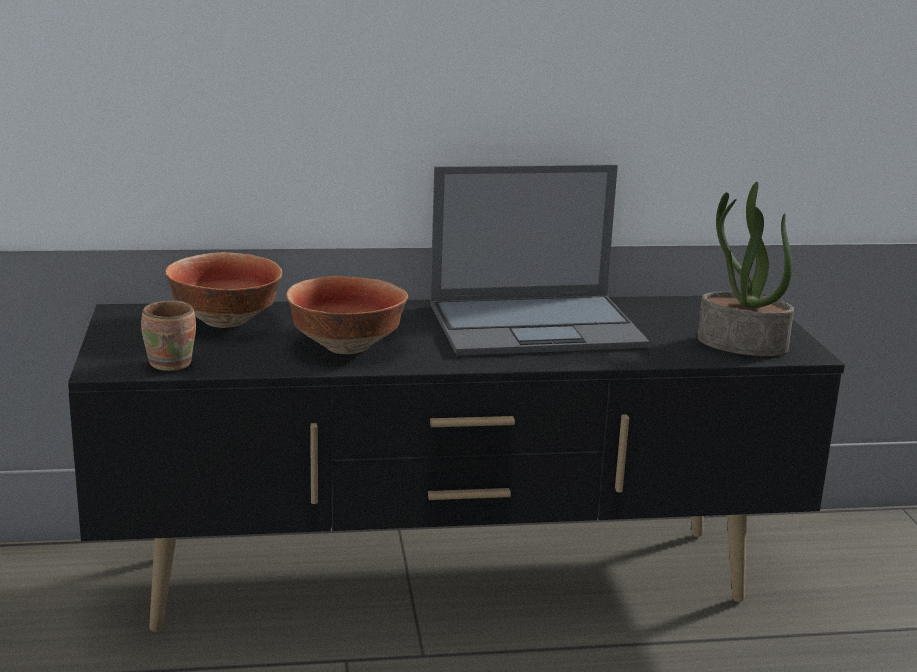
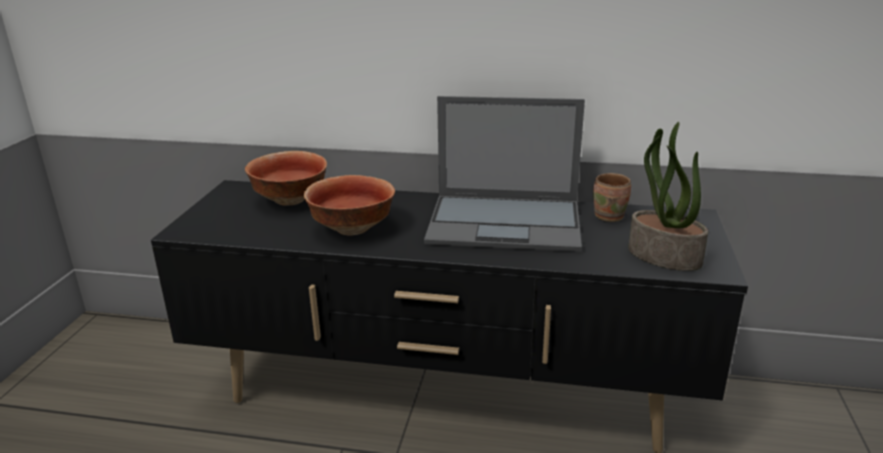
camera: 20 degrees right, 5 degrees up
(174, 363) = (227, 231): brown mug -> brown mug (611, 216)

